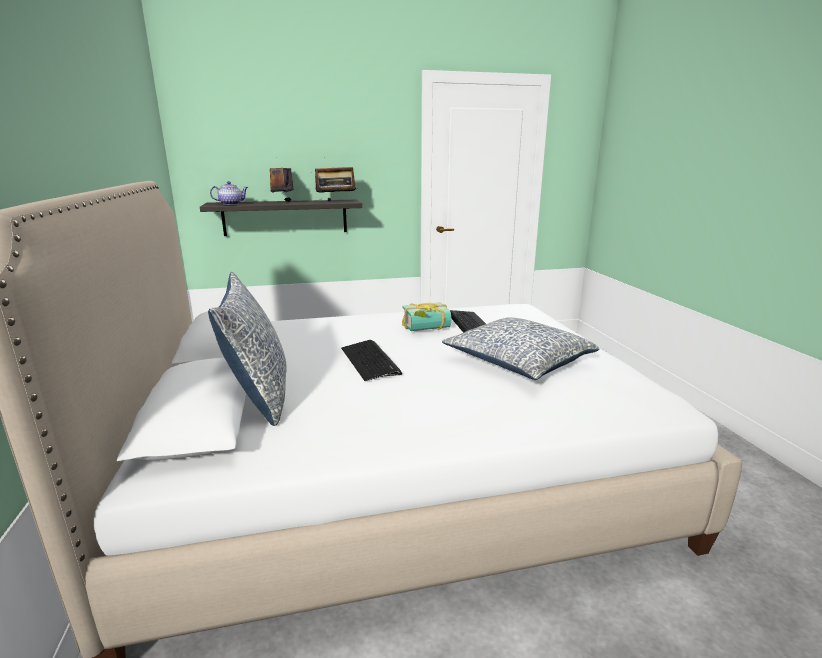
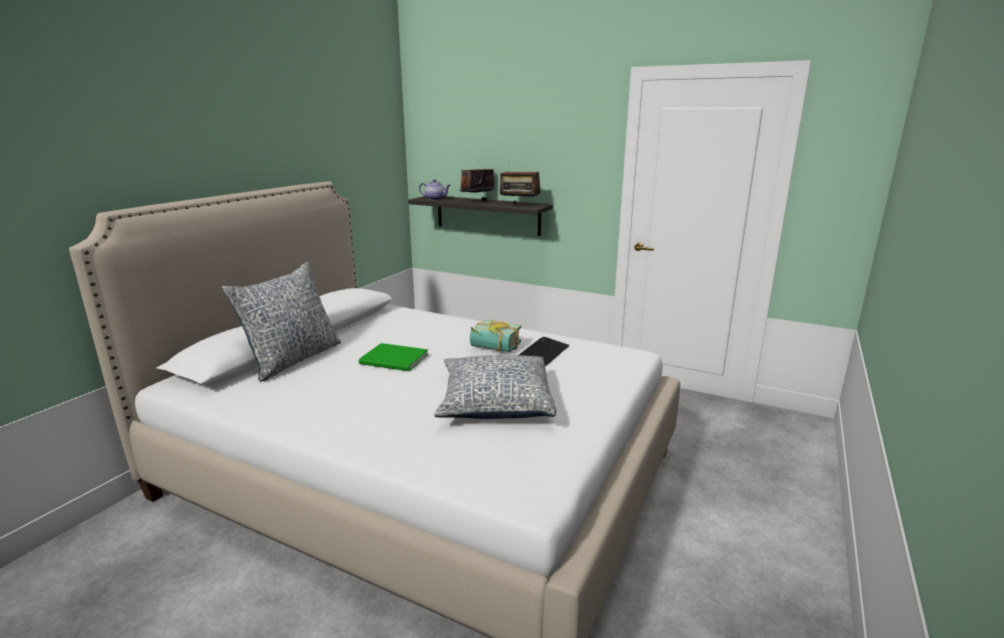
camera: 40 degrees right, 0 degrees up
(370, 361) = (395, 360): keyboard -> green book

